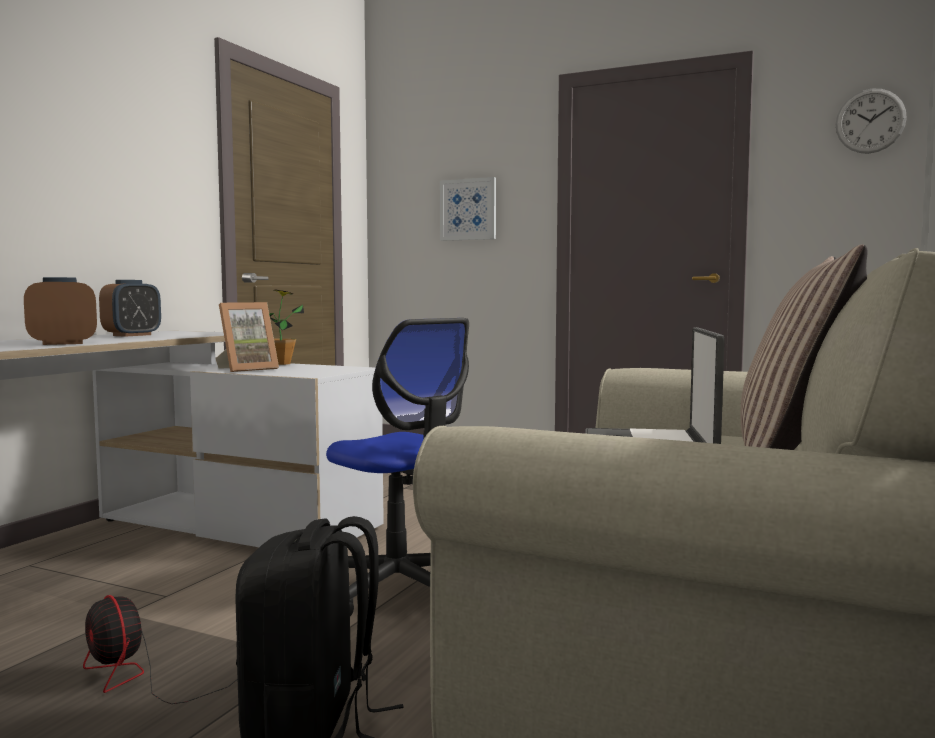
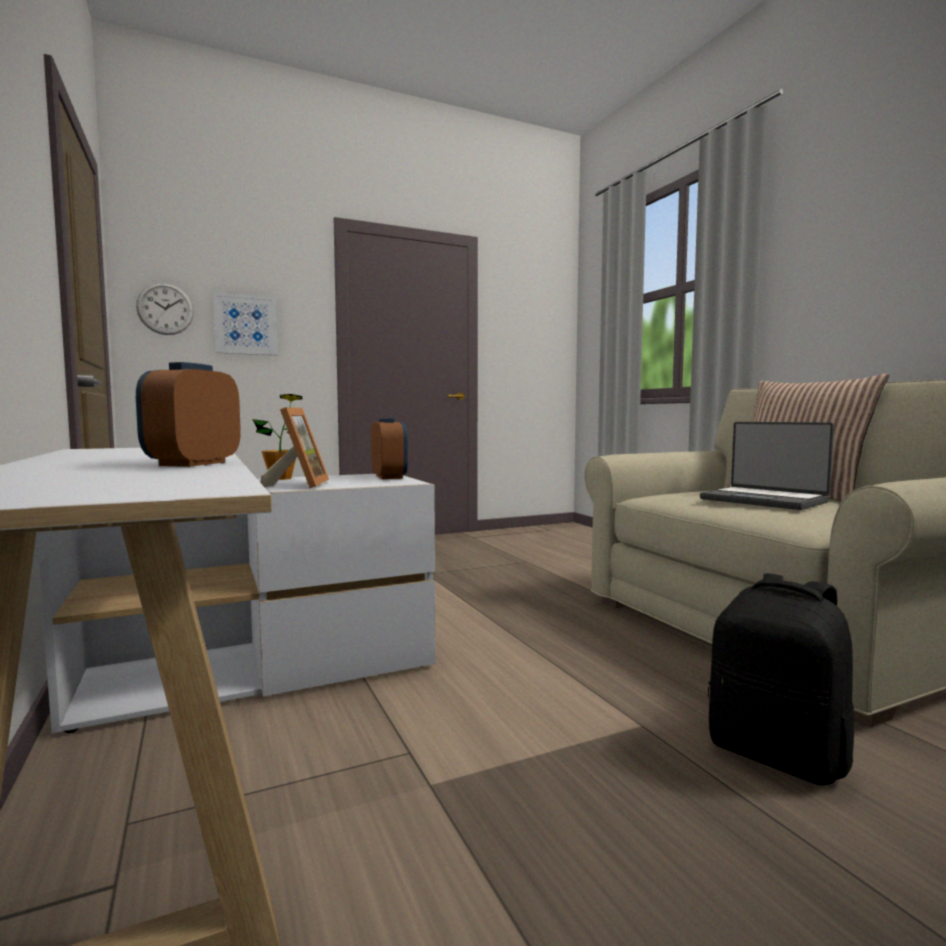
camera: 50 degrees left, 0 degrees up
(132, 335) = (118, 454): alarm clock -> alarm clock (389, 477)
(151, 676) = (617, 803): fan -> none
(400, 586) = (538, 657): office chair -> none
(870, 121) = (541, 299): wall clock -> wall clock (165, 308)

